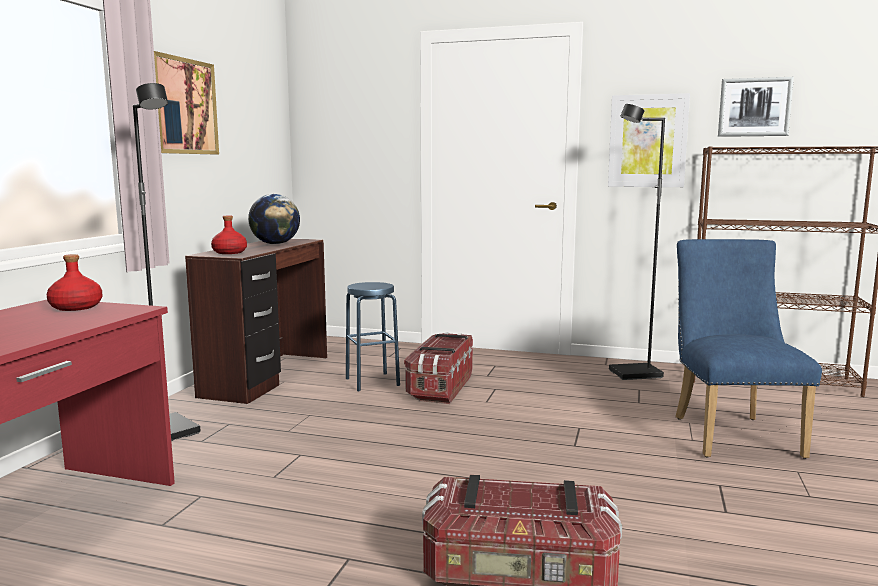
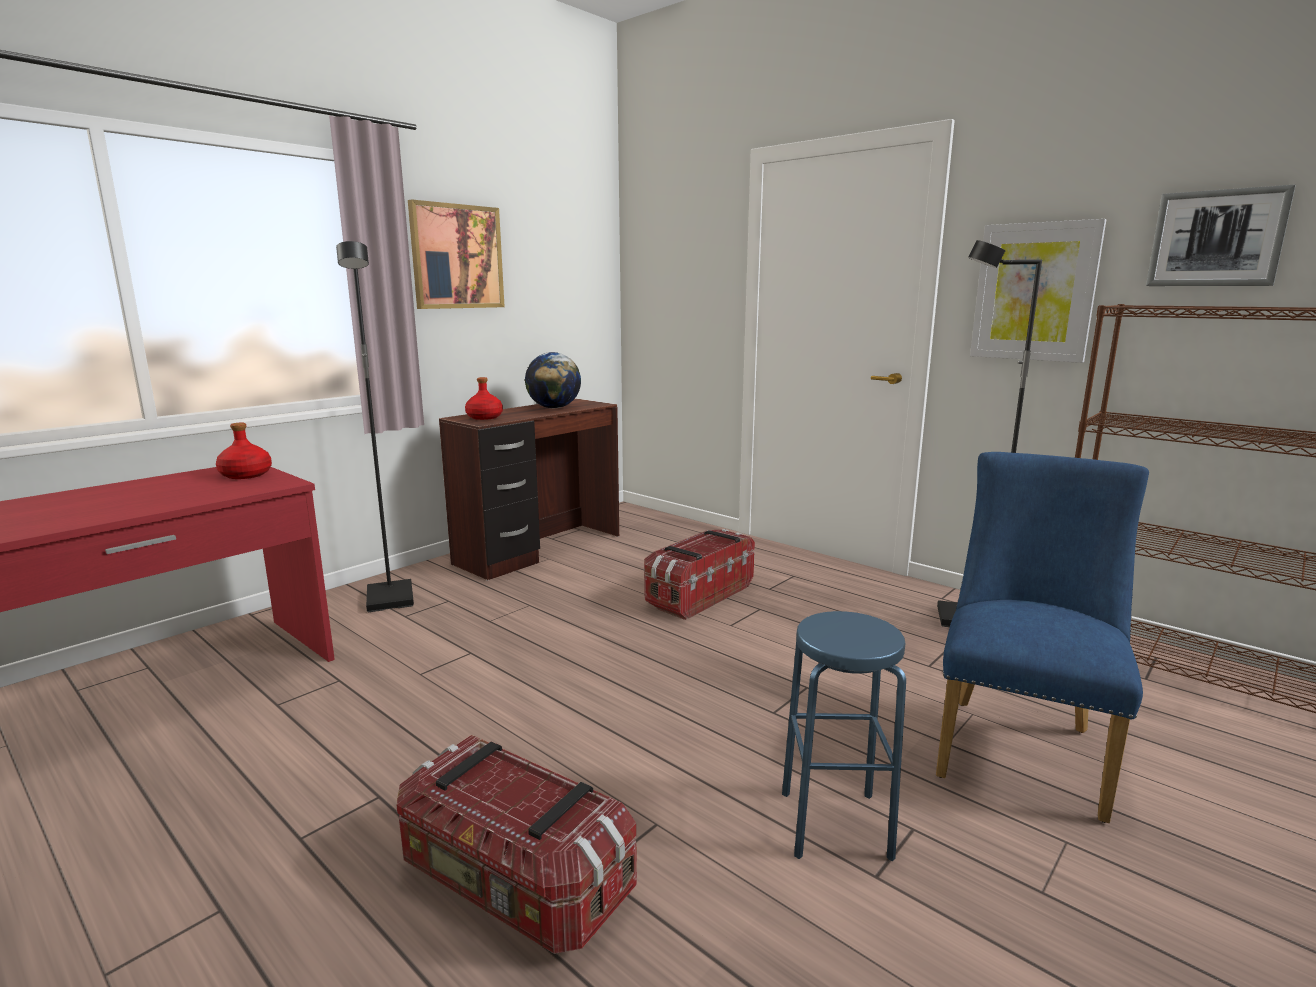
camera: 25 degrees right, 5 degrees up
(372, 382) = (633, 575): blue stool -> blue stool (835, 824)

